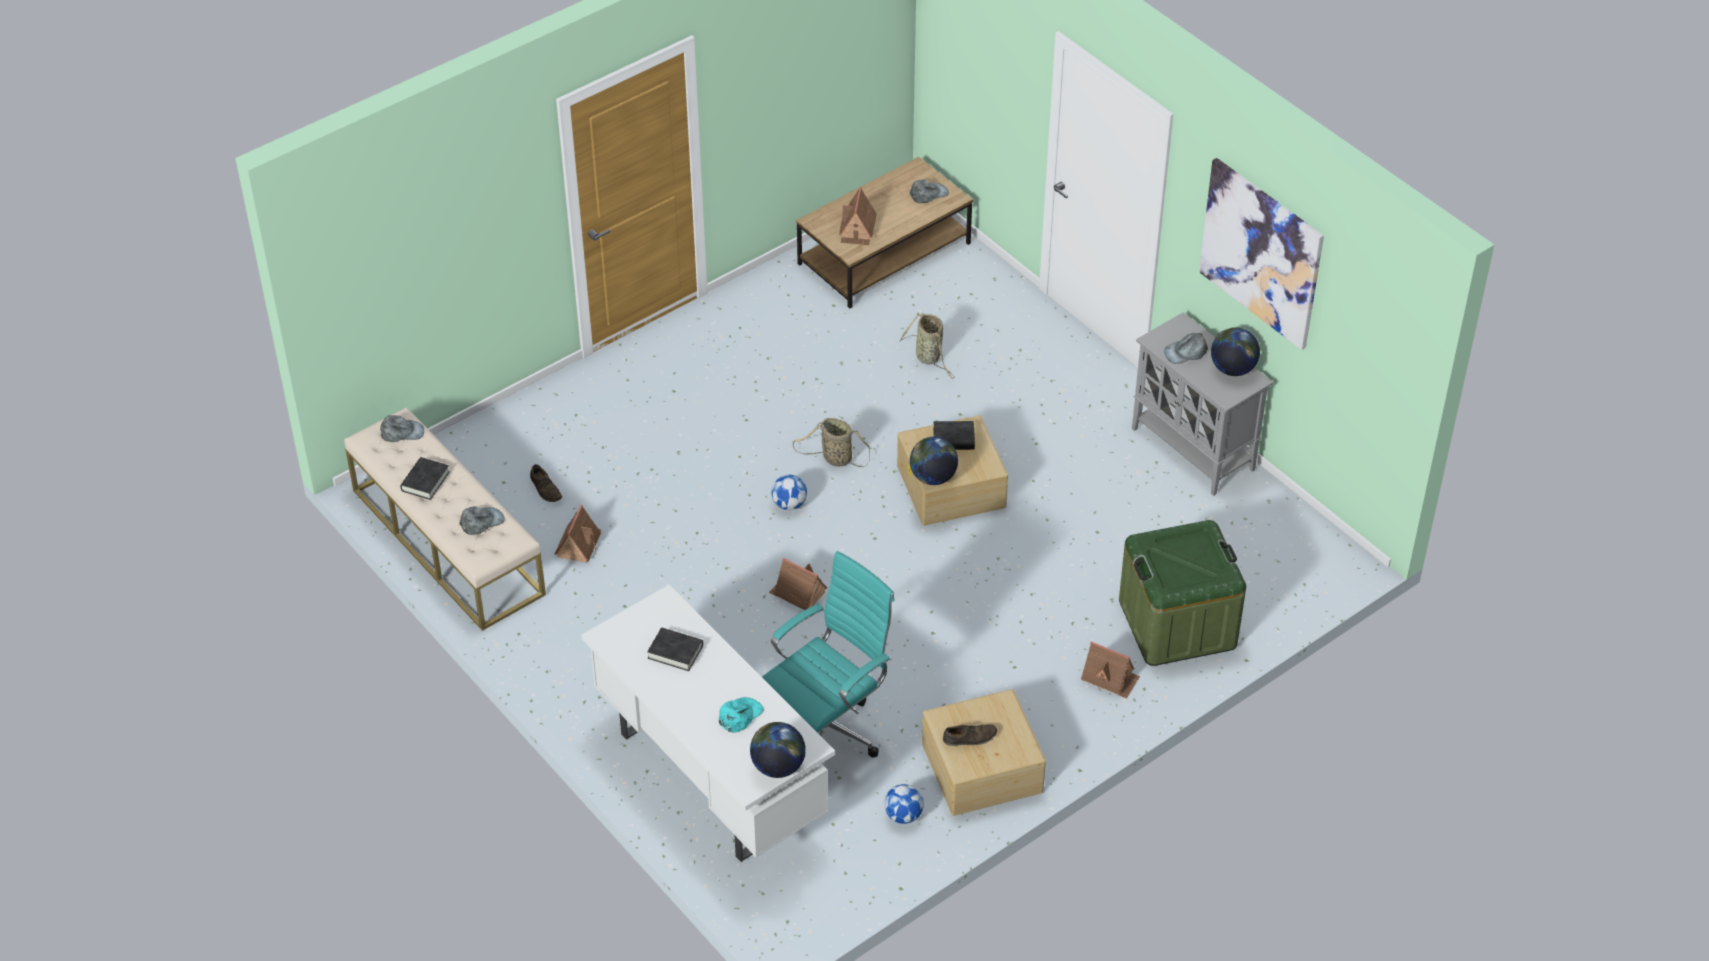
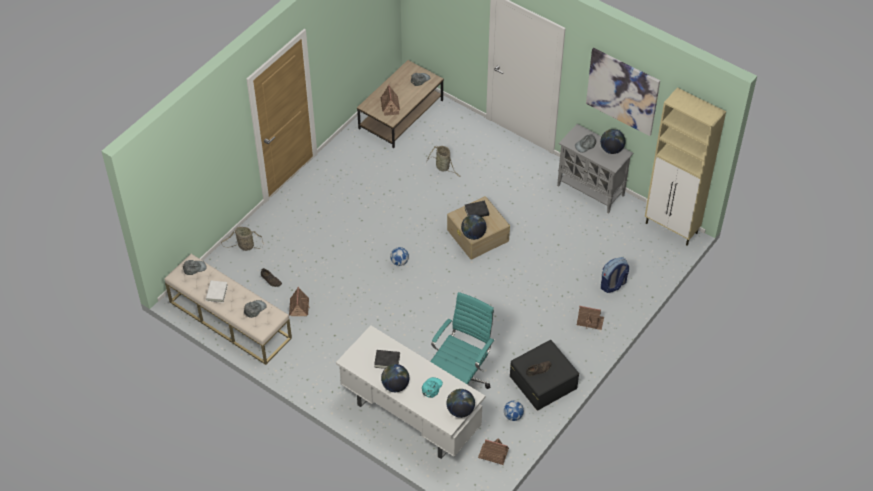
camera: 15 degrees left, 5 degrees up
(425, 481) = (217, 293): black book -> white book
(674, 698) = (395, 386): none -> globe
(798, 593) = (420, 309): toy house -> toy house (493, 454)
(834, 458) = (414, 232): basket -> basket (244, 246)
(982, 766) = (543, 381): beige storage box -> black storage box
(1177, 623) = (613, 285): green storage box -> backpack
(1327, 546) = (672, 228): none -> beige cabinet

